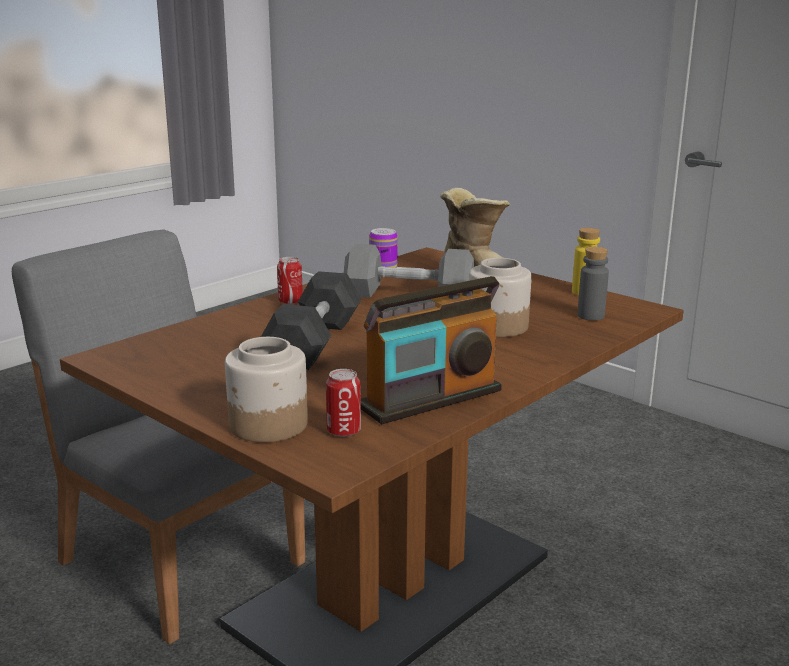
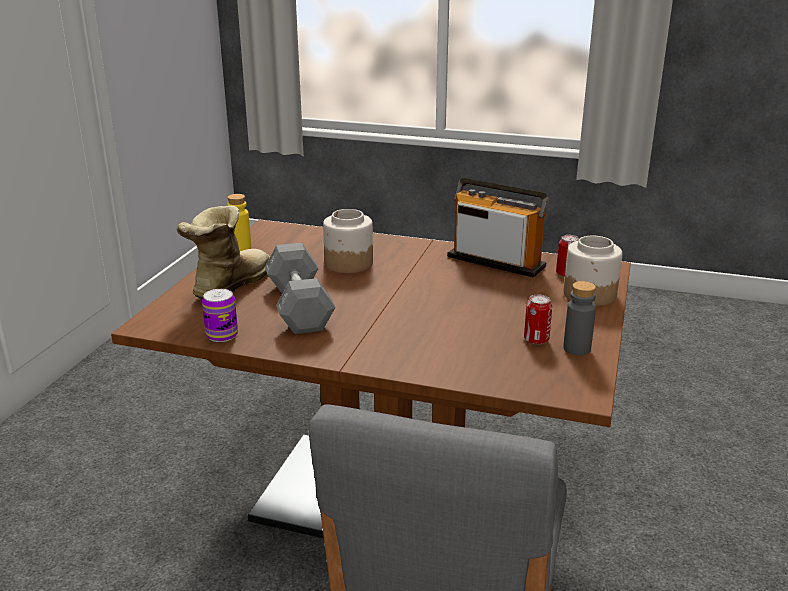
camera: 115 degrees left, 5 degrees up
(290, 302) = (362, 353): can -> can (536, 340)
(314, 343) = (449, 316): black dumbbell -> none
(590, 316) = (298, 240): grey bottle -> grey bottle (576, 349)

